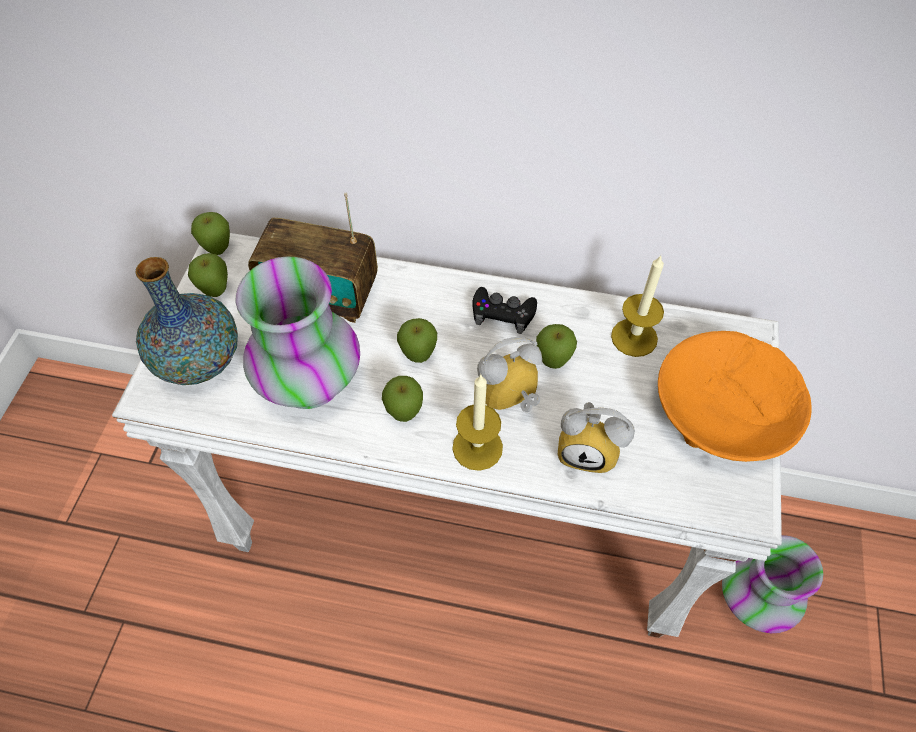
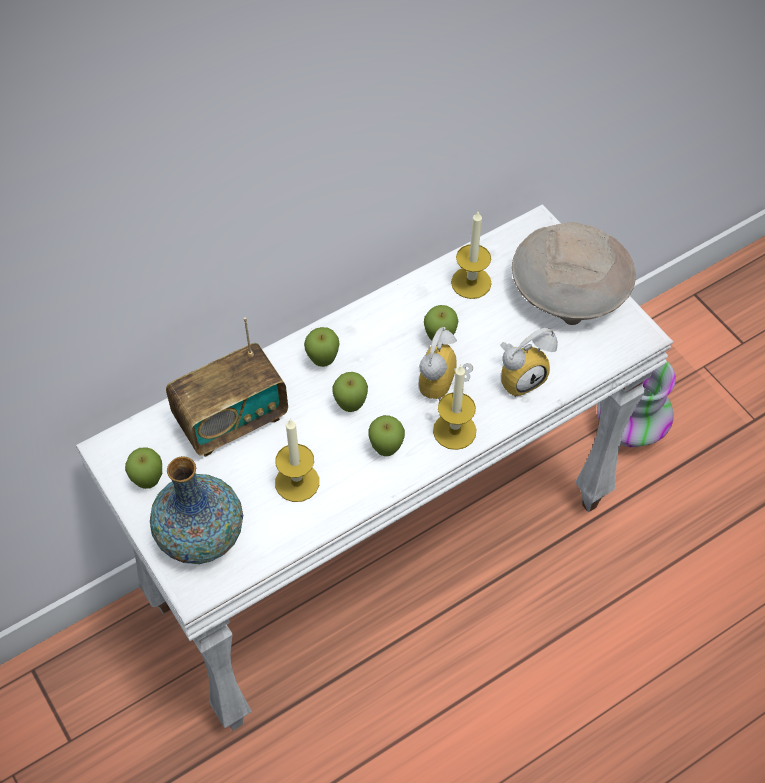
camera: 45 degrees left, 0 degrees up
(218, 250) = (108, 452): apple -> apple (323, 361)
(310, 380) = (297, 482): vase -> candle
(503, 313) = (372, 333): black game controller -> none
(722, 412) = (569, 289): orange bowl -> beige bowl

